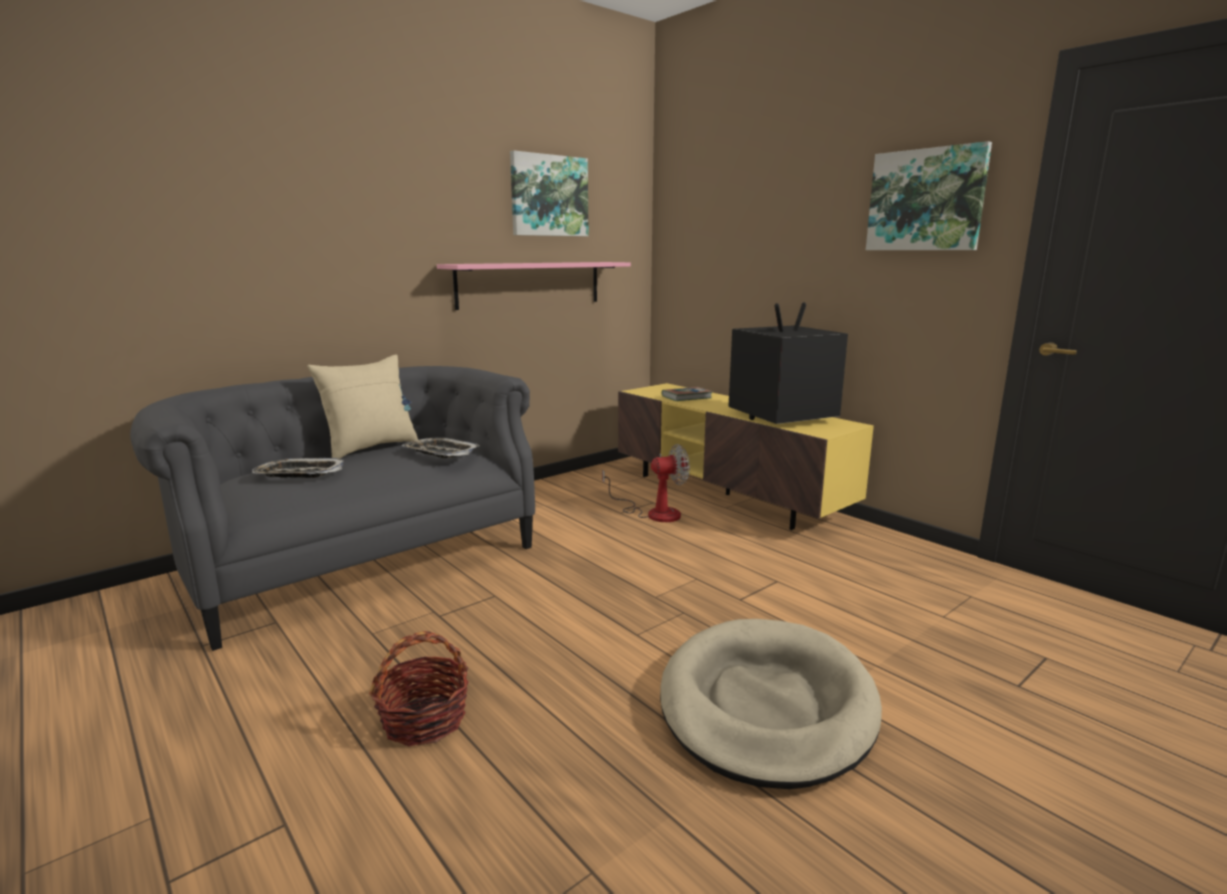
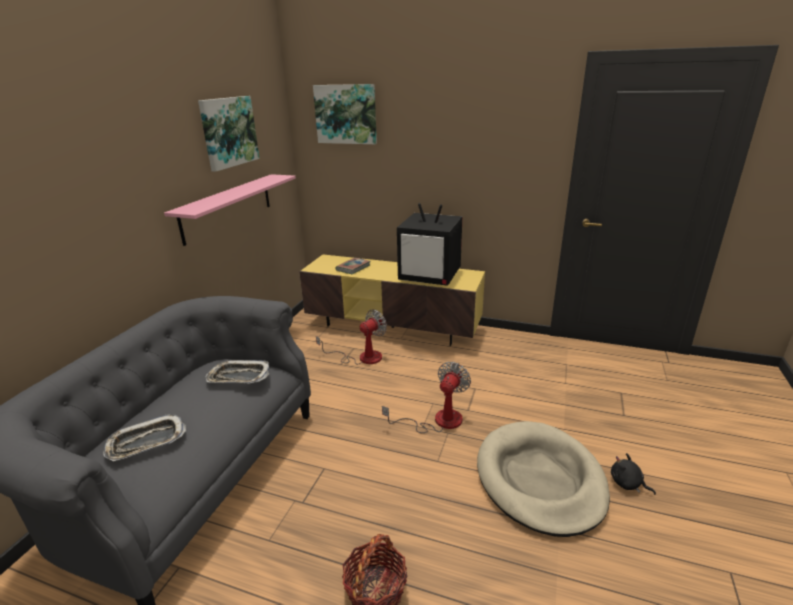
camera: 30 degrees left, 10 degrees up
(370, 449) = (172, 390): beige pillow -> none
(683, 597) = (438, 421): none -> fan
(780, 418) = (431, 276): television -> television turned 105 degrees counterclockwise
(924, 768) = (627, 484): none -> black plush toy
(926, 200) = (510, 134): picture -> picture (346, 114)

